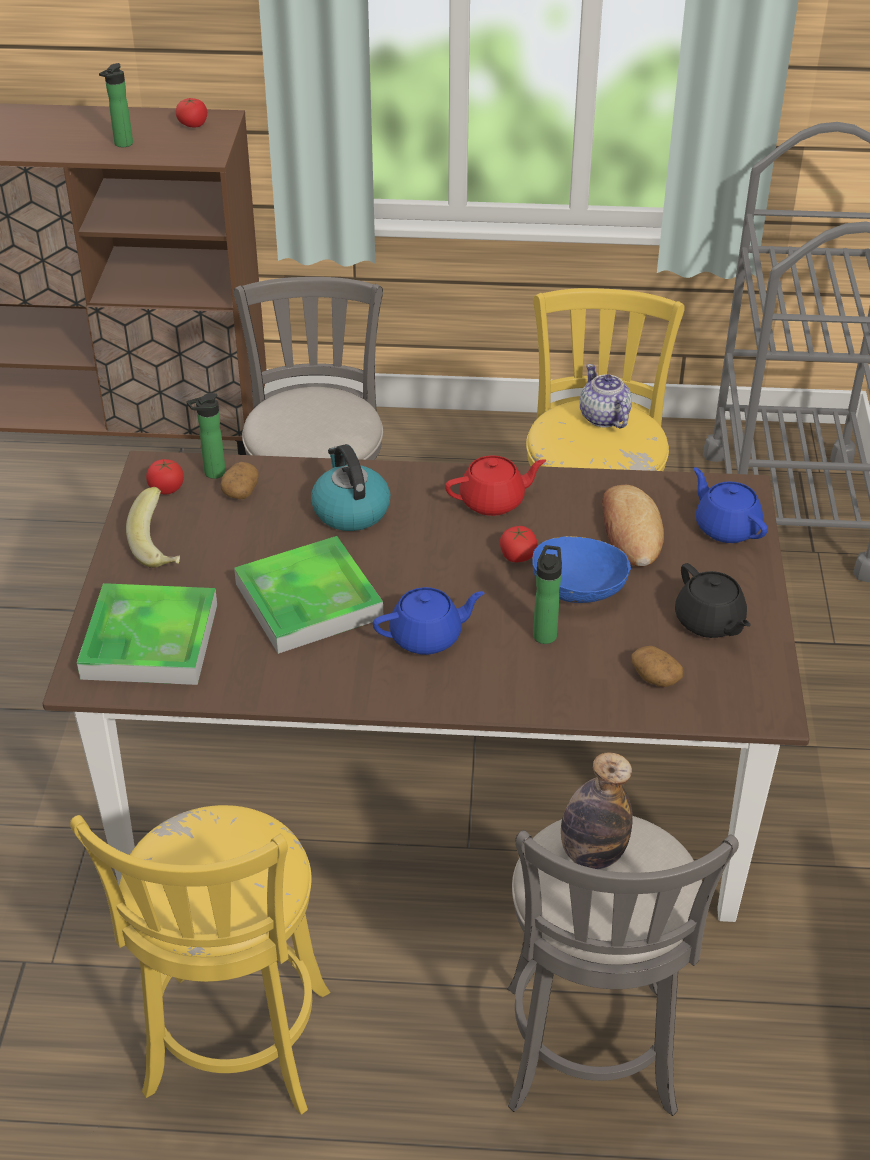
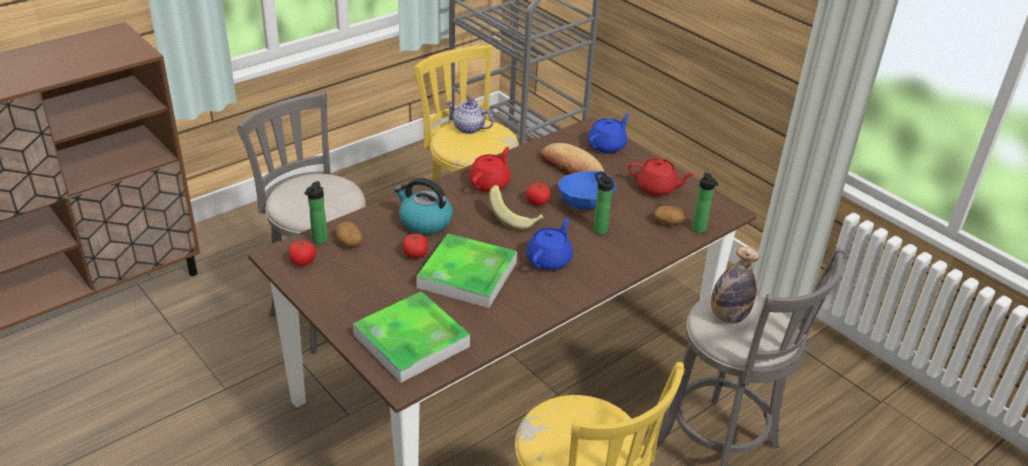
camera: 45 degrees left, 5 degrees down
(122, 144) = (67, 65): bottle -> bottle (699, 230)
(161, 547) = (346, 292): banana -> banana (515, 219)
(193, 125) = (102, 39): tomato -> tomato (415, 254)
(709, 622) = (657, 188): black teapot -> red teapot
(726, 527) = (607, 145): blue teapot -> blue teapot turned 120 degrees clockwise

